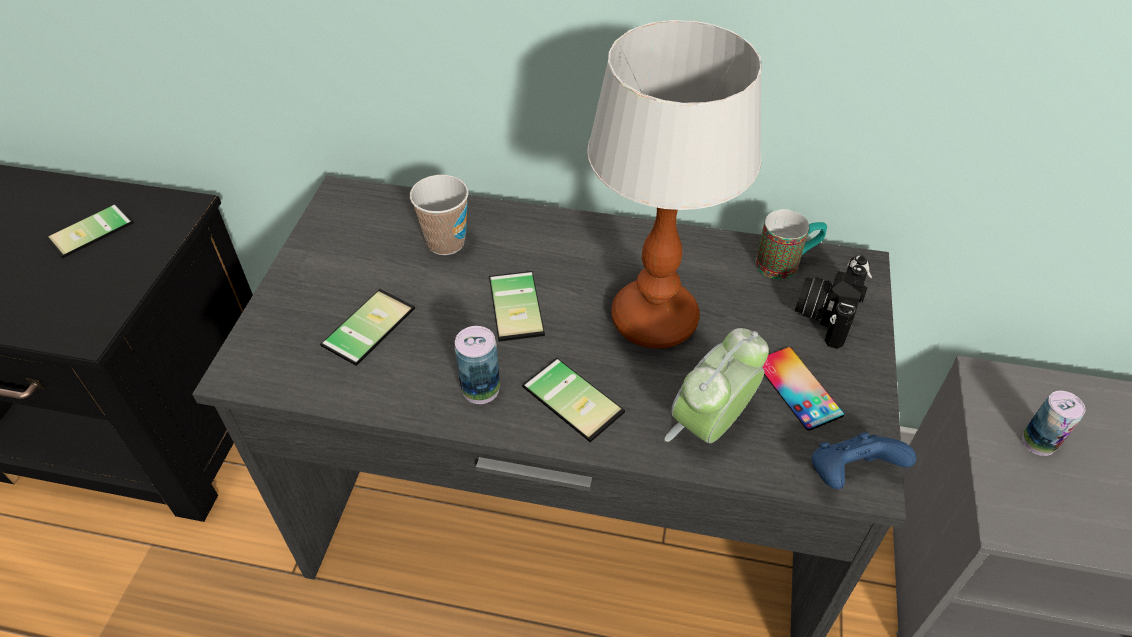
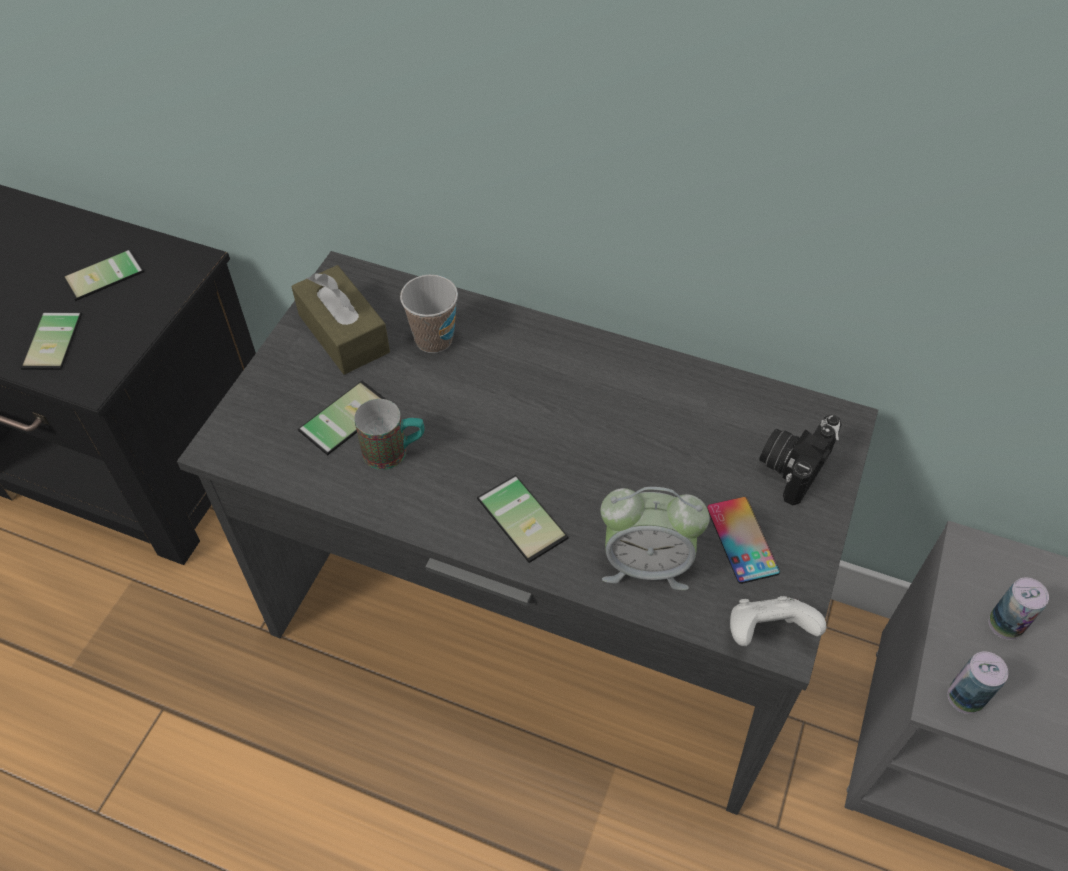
camera: 10 degrees right, 5 degrees up
(352, 248) = (343, 333): none -> brown tissue box
(480, 389) = (438, 495): can -> can (964, 697)
(521, 305) = (493, 416): phone -> phone (56, 341)
(655, 320) = (620, 450): table lamp -> none
(710, 425) = (646, 564): alarm clock -> alarm clock turned 135 degrees counterclockwise
(786, 263) = (767, 408): mug -> mug (395, 452)
(849, 474) = (767, 632): blue game controller -> white game controller

